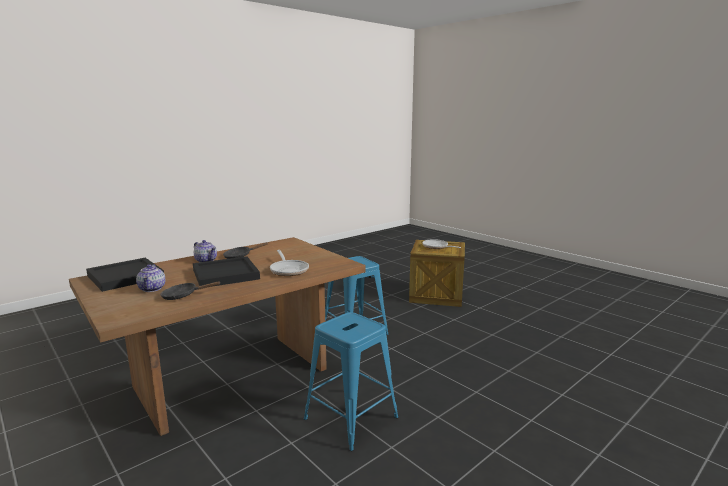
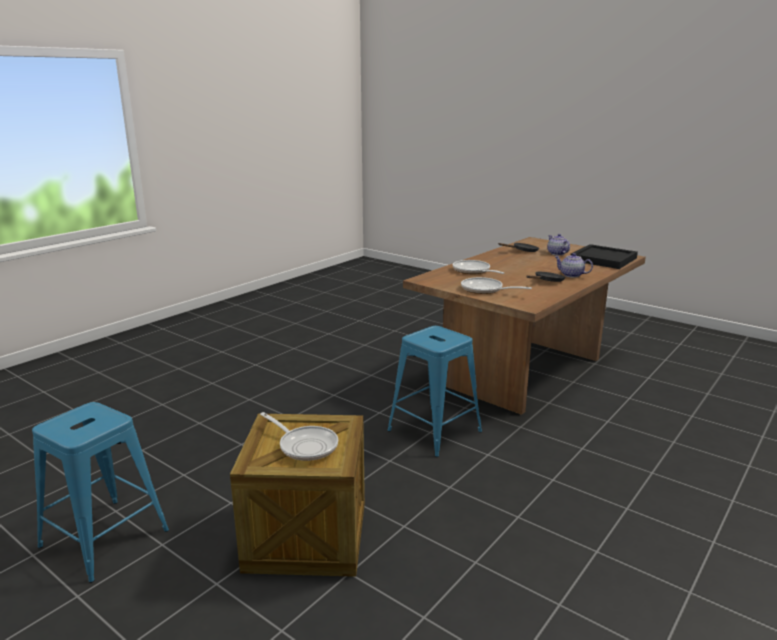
camera: 170 degrees right, 5 degrees up
(226, 274) = (523, 265): black tray -> none
(304, 252) = (485, 290): none -> frying pan
(351, 418) = (398, 355): blue stool -> blue stool (104, 539)

